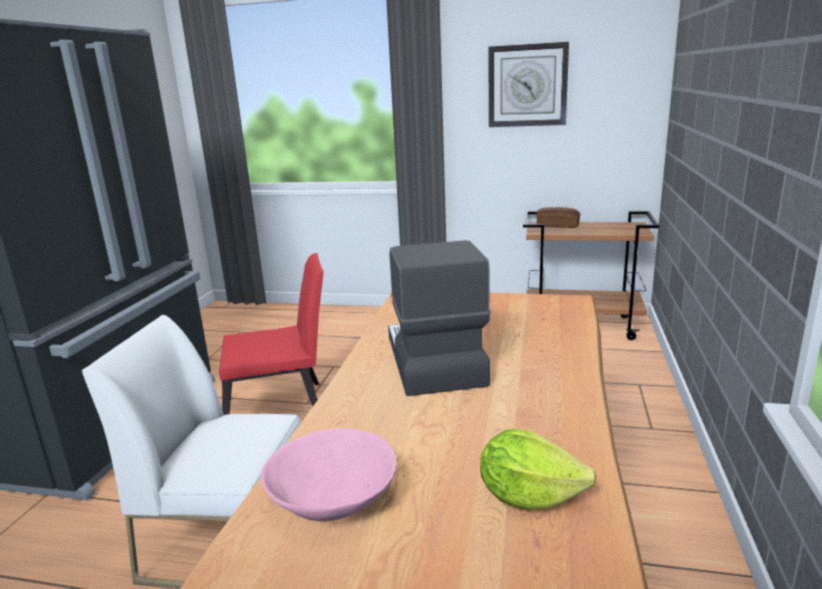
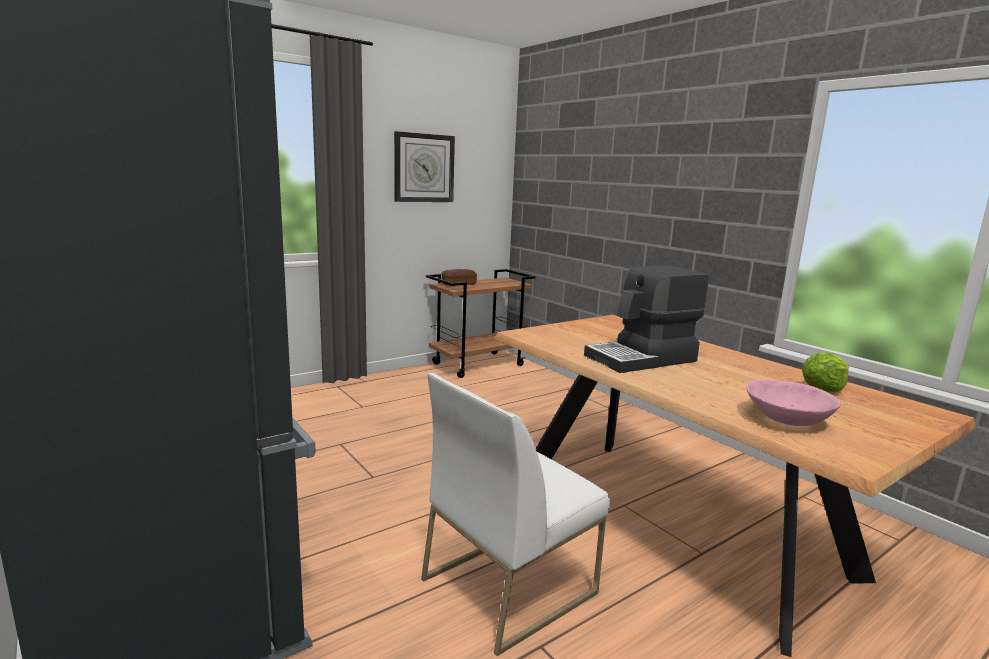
camera: 50 degrees left, 5 degrees down
(283, 411) = (364, 491): red chair -> none
(433, 361) = (642, 359): coffee machine -> coffee machine turned 60 degrees counterclockwise

